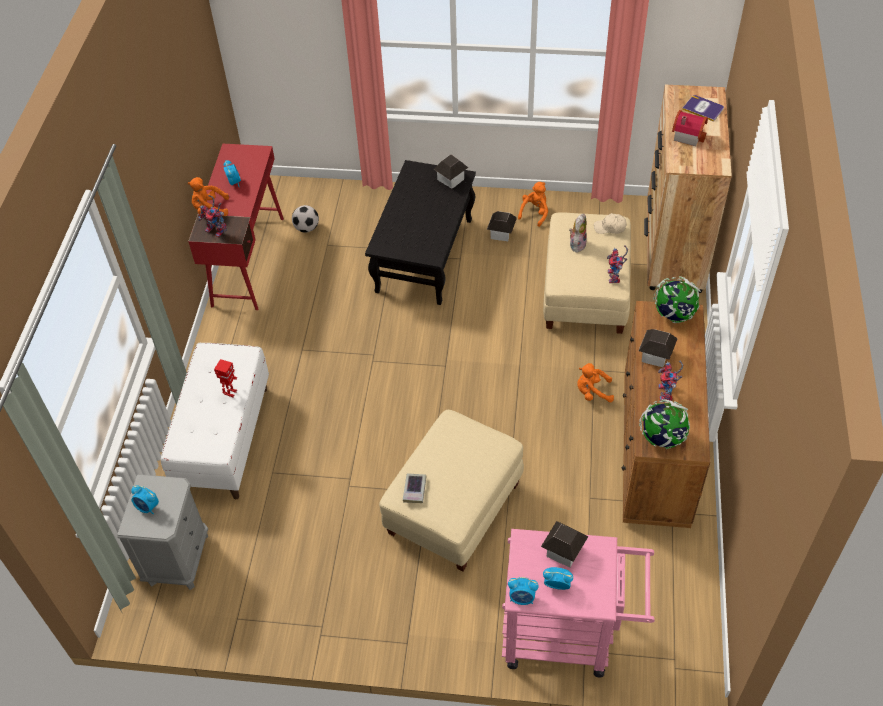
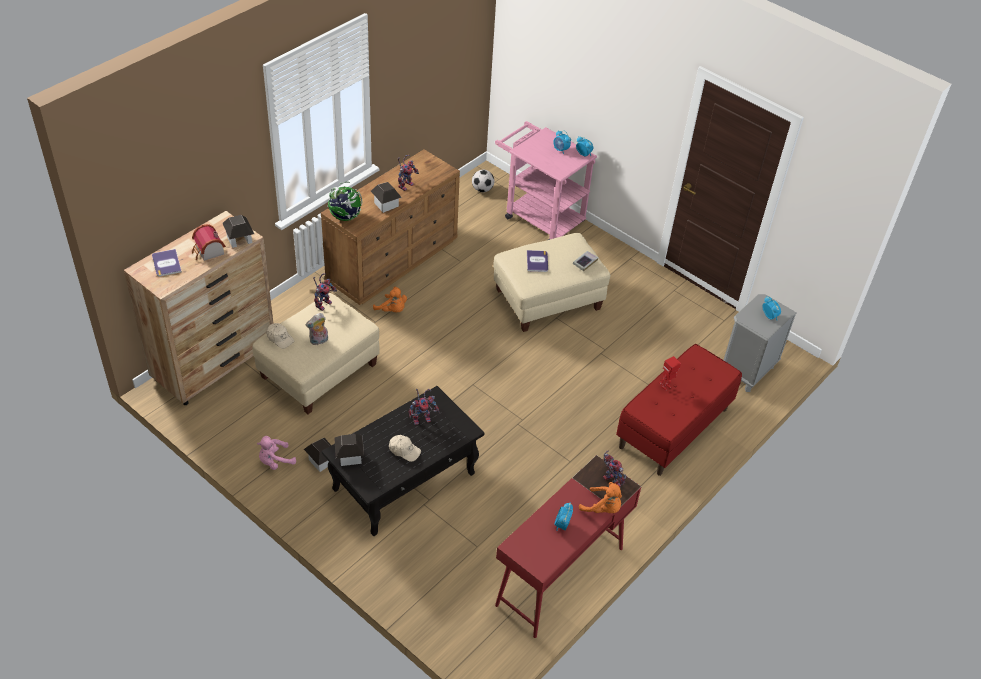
camera: 150 degrees left, 5 degrees down
(224, 439) = (673, 428): white bench -> red bench
(306, 228) = (481, 578): football -> football (482, 189)
(414, 205) = (404, 450): none -> beige cap
(425, 235) = (422, 418): none -> toy robot
(467, 456) = (537, 261): none -> book
(535, 213) = (275, 461): orange plush toy -> pink plush toy
(563, 551) = (543, 159): toy house -> toy house (239, 239)
(662, 438) = (435, 169): globe -> none

